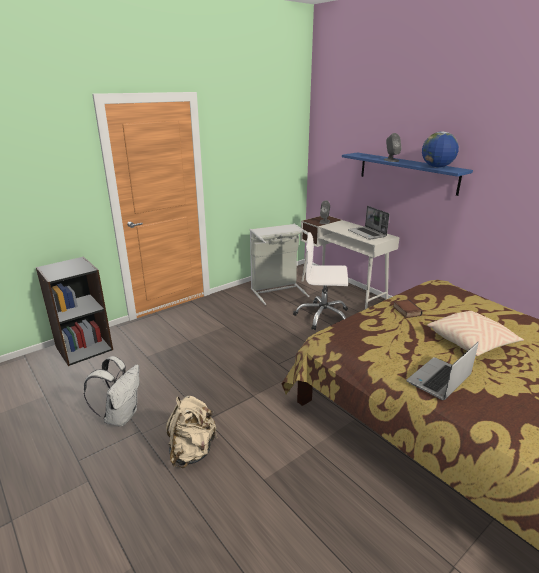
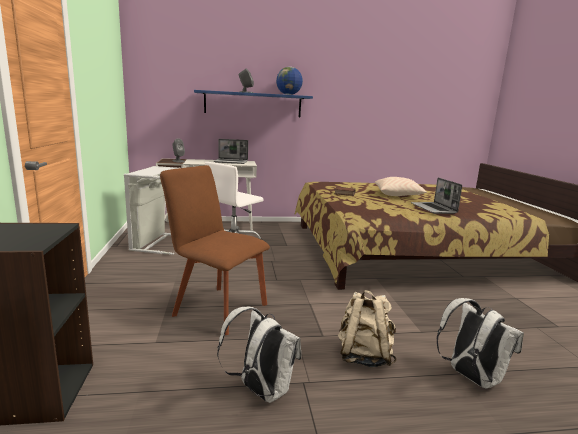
camera: 60 degrees left, 10 degrees down
(204, 531) = (470, 377): none -> white backpack
(205, 358) = (217, 308): none -> brown chair

